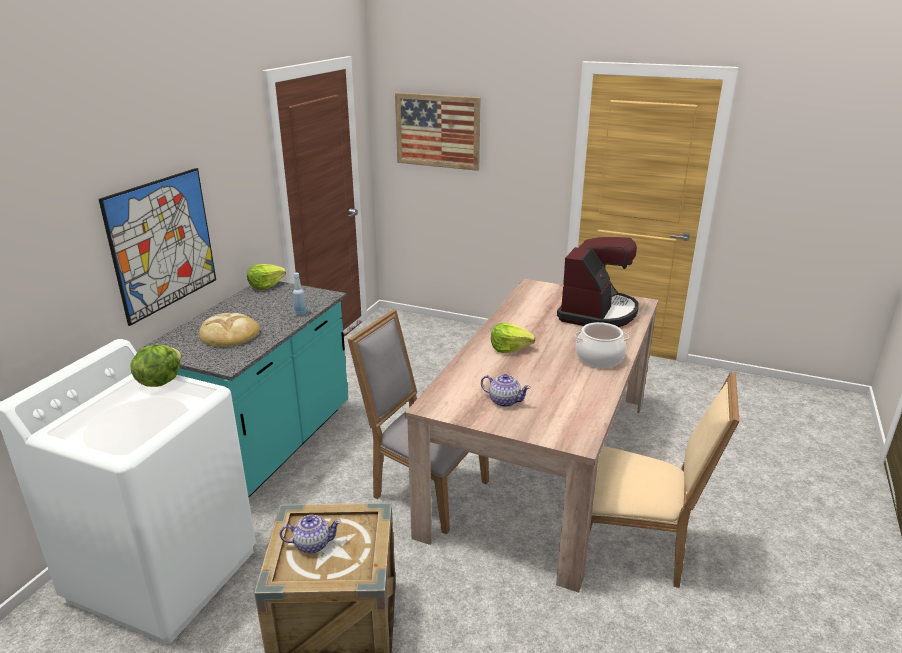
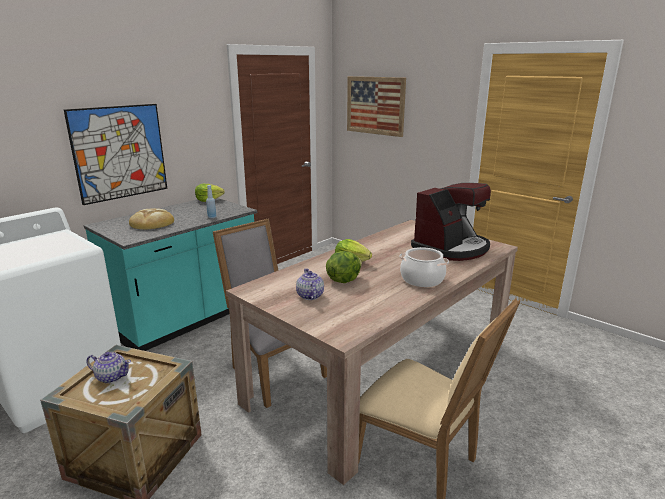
camera: 20 degrees right, 5 degrees down
(159, 381) = (64, 238): lettuce -> lettuce (343, 280)
(504, 401) = (310, 296): teapot -> teapot turned 150 degrees counterclockwise

